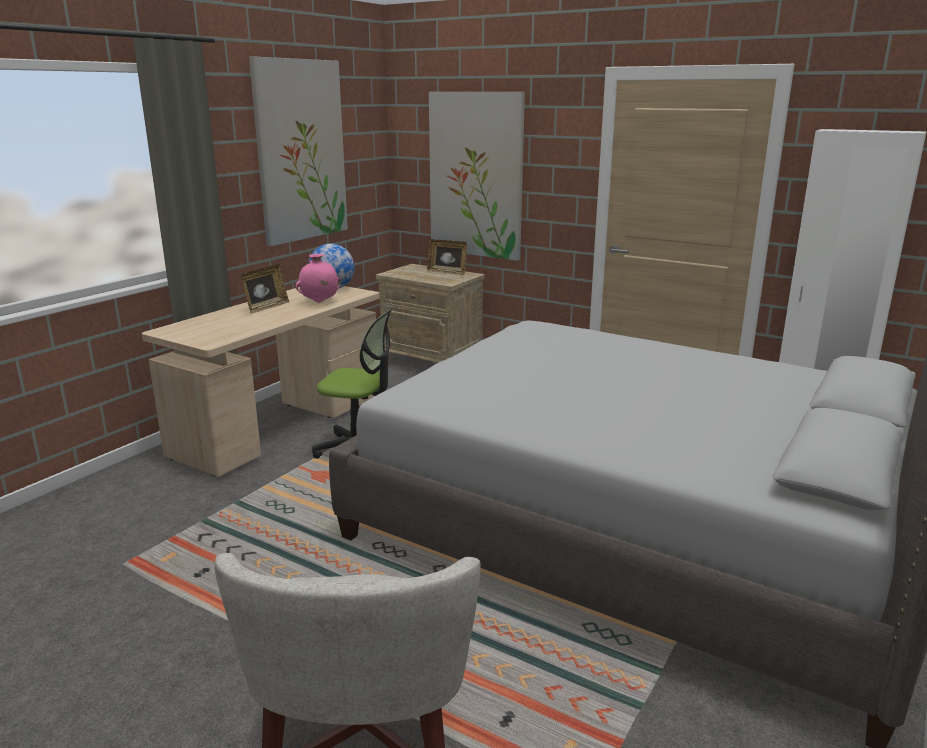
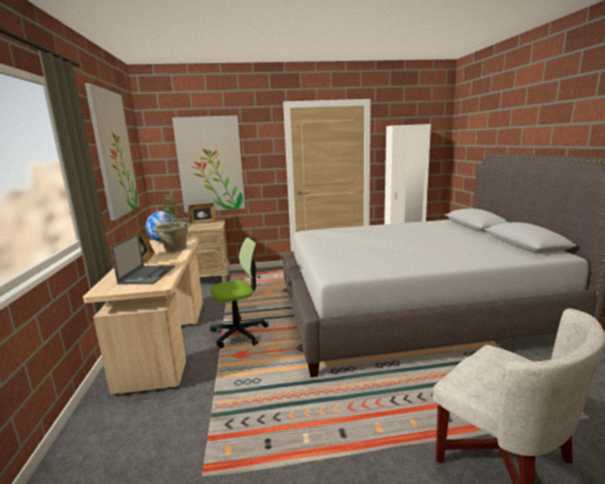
camera: 40 degrees left, 5 degrees down
(227, 327) = (147, 274): none -> laptop
(319, 302) = (175, 248): pink vase -> potted plant

